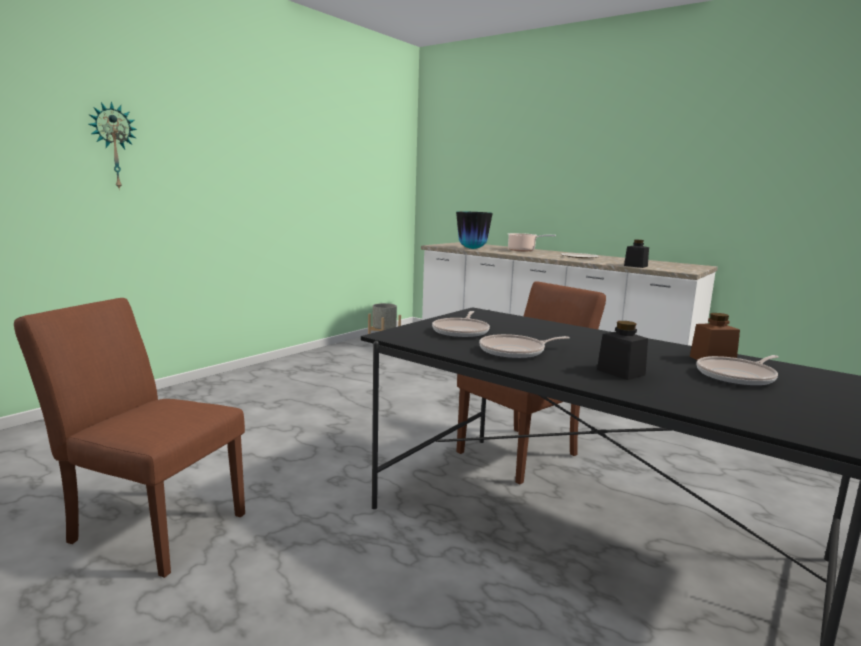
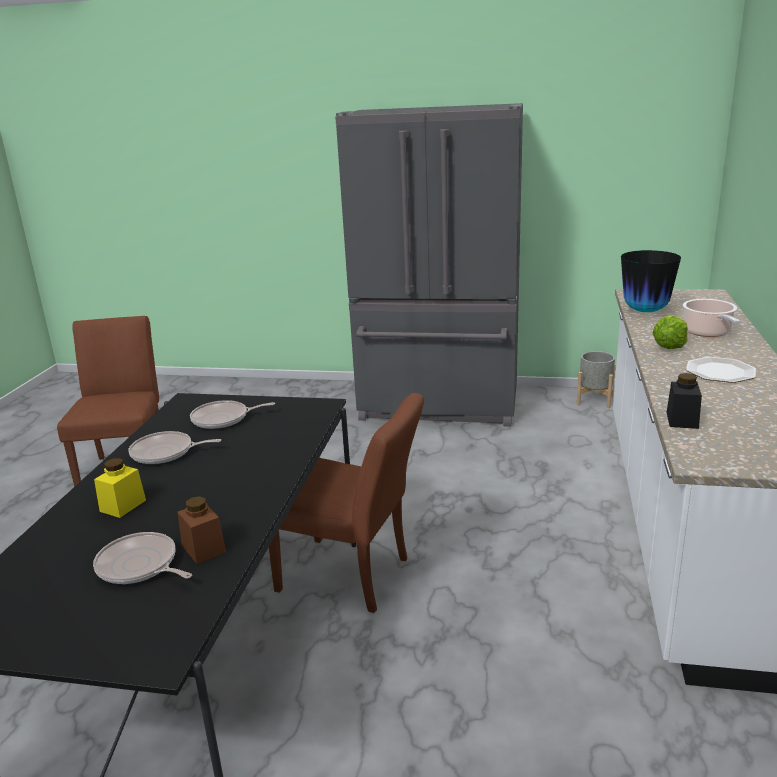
camera: 65 degrees right, 10 degrees up
(113, 146) = (281, 171): wall clock -> none
(309, 369) = (439, 405): none -> grey fridge
(515, 352) = (165, 453): frying pan -> frying pan turned 45 degrees counterclockwise
(534, 254) = (669, 347): none -> lettuce
(620, 372) = (123, 505): black jar -> yellow jar

